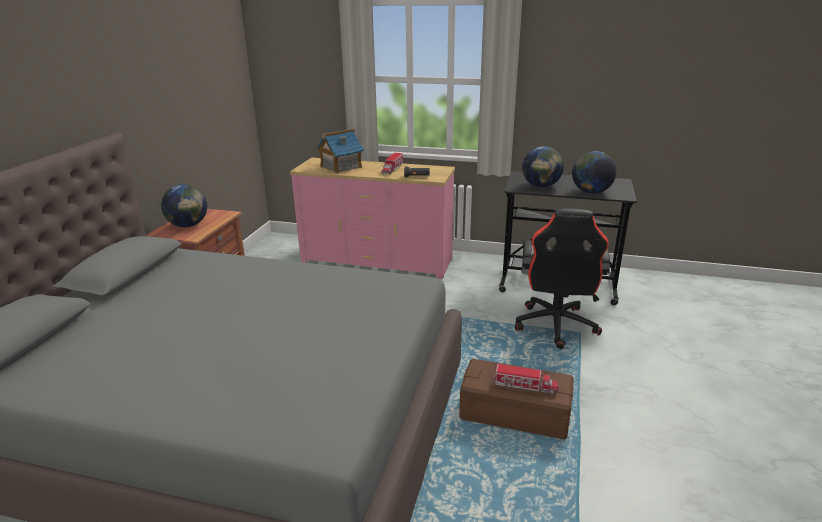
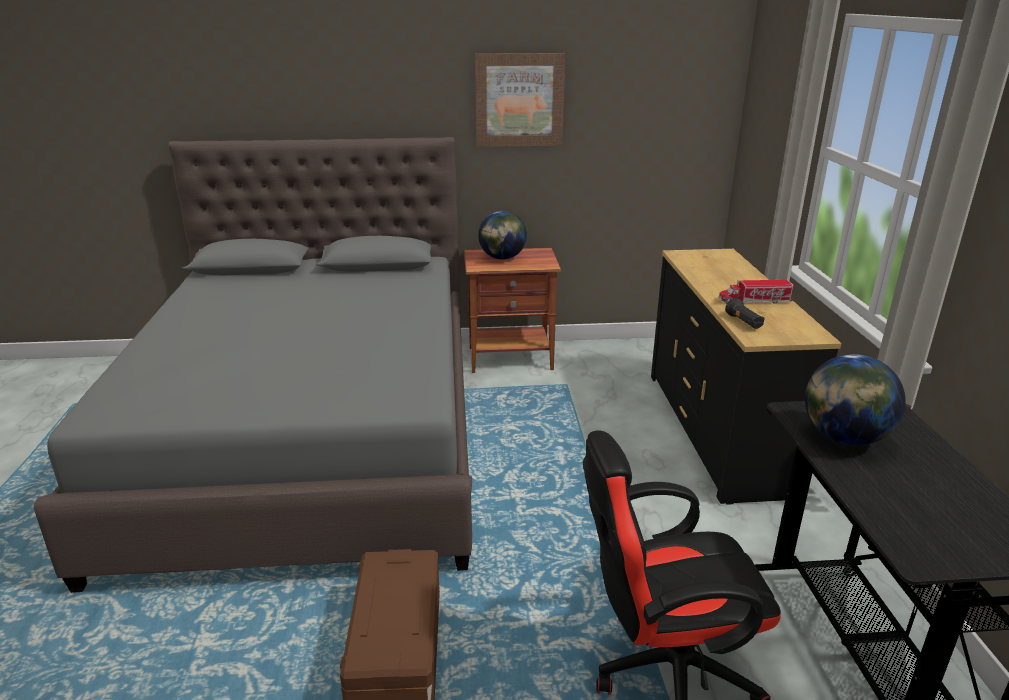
camera: 70 degrees right, 0 degrees up
(143, 88) = (519, 100): none -> picture
(340, 167) = (716, 270): toy house -> none
(377, 260) = (717, 431): pink dresser -> black dresser
(525, 386) = (378, 613): toy truck -> none
(590, 192) = (885, 504): globe -> none

